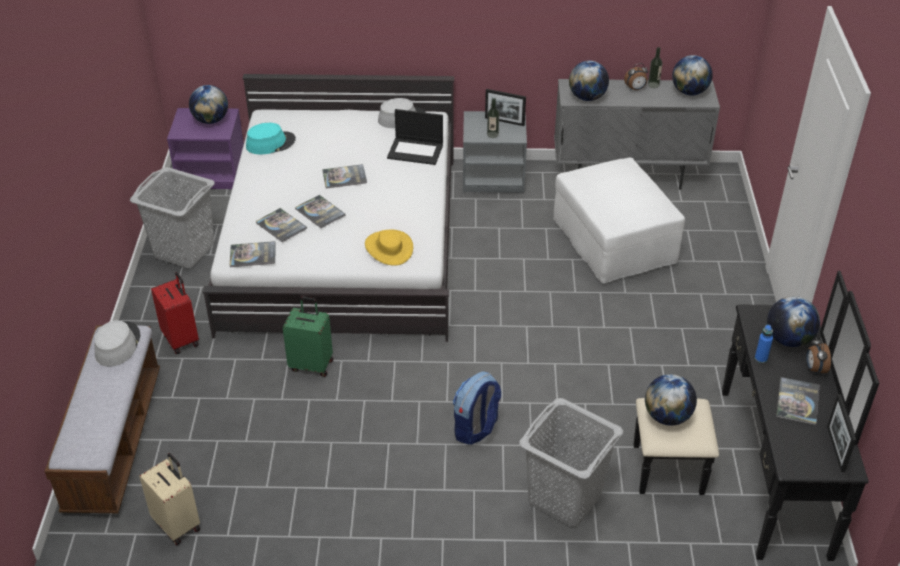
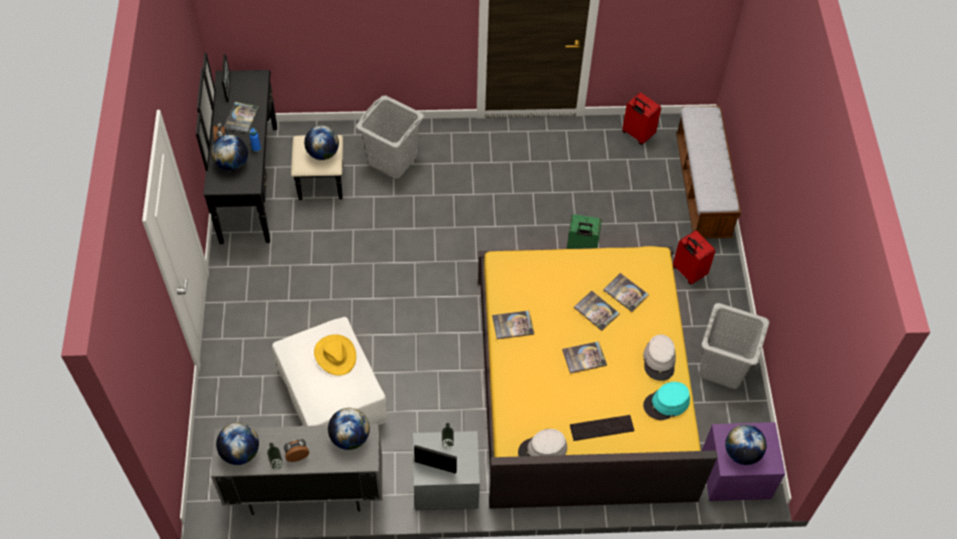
camera: 175 degrees right, 15 degrees up
(117, 345) = (715, 190): grey hat -> grey hat (659, 360)
(178, 524) = (637, 134): beige suitcase -> red suitcase
(253, 255) = (640, 260): book -> book (513, 325)
(341, 130) = (601, 428): none -> keyboard
(343, 241) = (582, 385): white bed -> yellow bed
(389, 248) = (530, 273): yellow hat -> yellow hat (335, 355)
(416, 151) = (522, 399): laptop -> none
(476, 429) = (452, 206): backpack -> none

